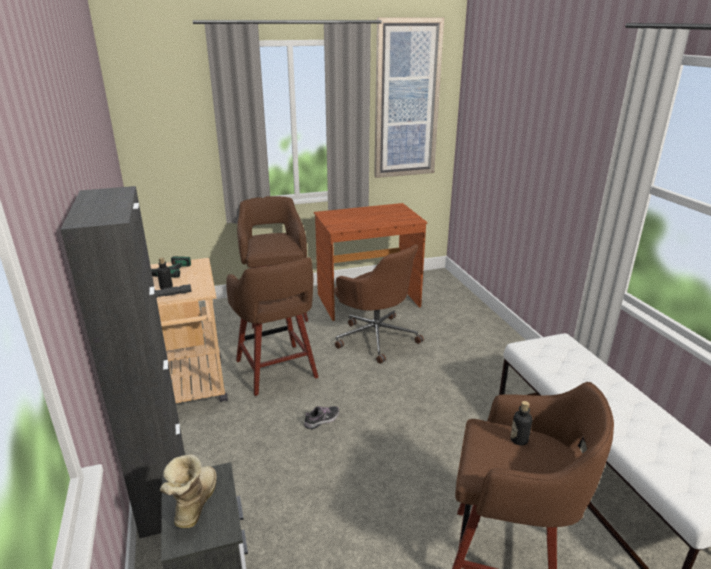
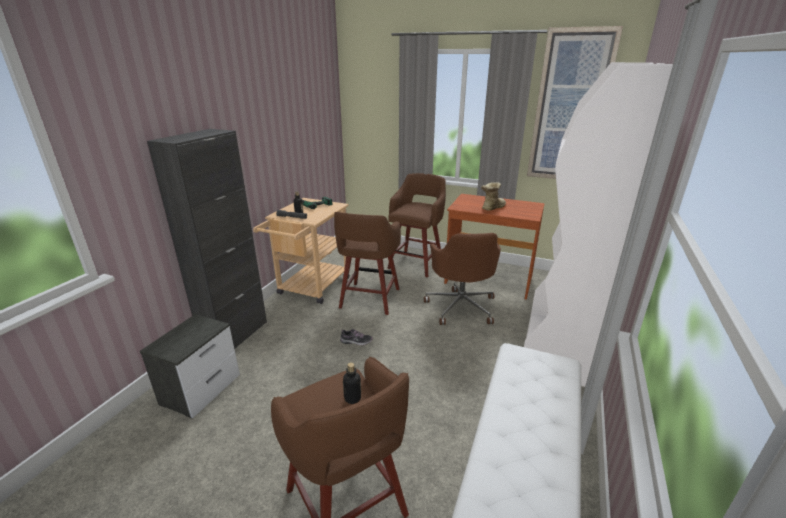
camera: 40 degrees right, 0 degrees up
(193, 504) = (186, 333): boot -> boot (491, 208)
(489, 339) = (556, 348): none -> white bookcase

